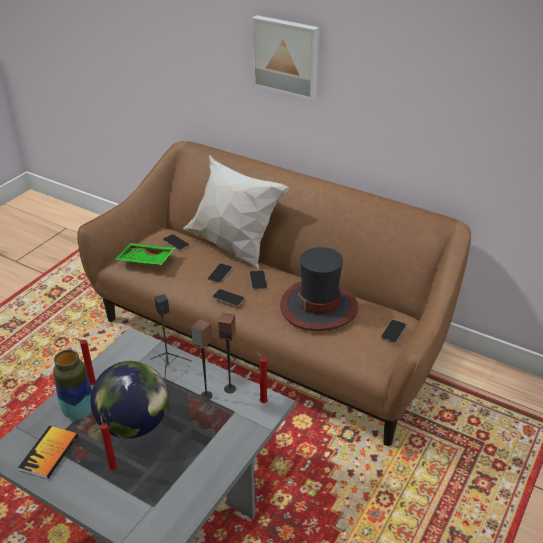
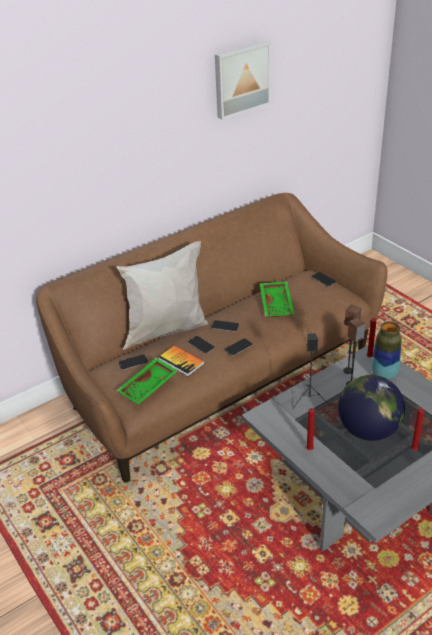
camera: 65 degrees left, 0 degrees up
(49, 453) = (384, 487): book -> book (181, 361)
(79, 412) = (341, 462): vase -> vase (384, 375)
(286, 56) = (126, 144): picture -> picture (241, 79)
(319, 306) = (277, 304): hat -> green tray

